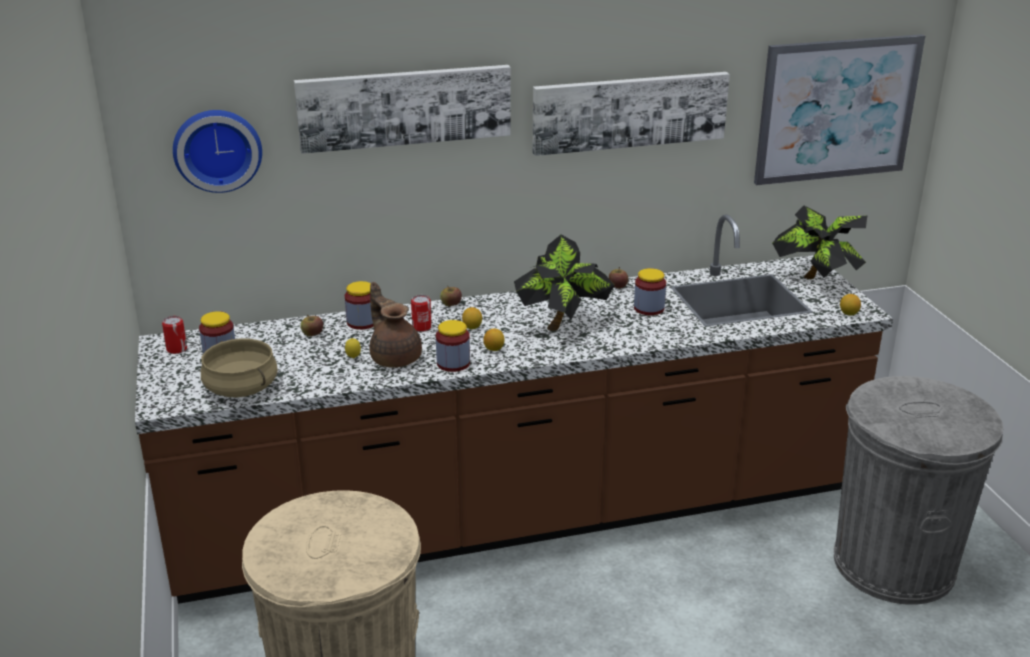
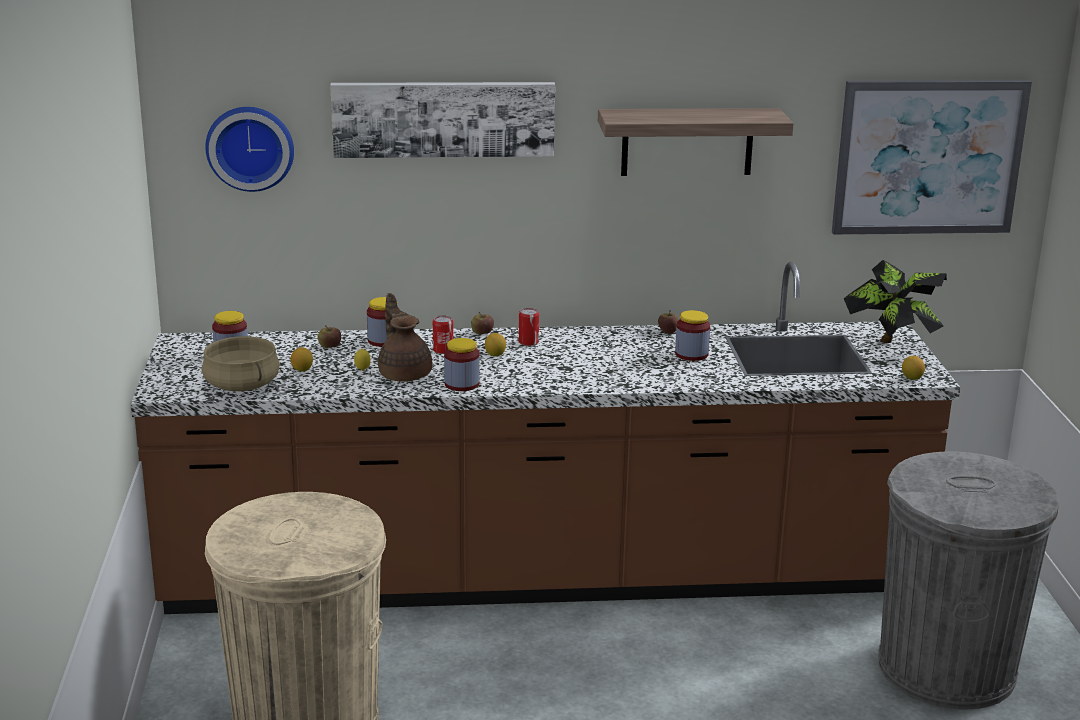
camera: 10 degrees right, 5 degrees down
(177, 349) = (191, 347): can -> can (528, 342)
(494, 349) = (509, 375): lemon -> lemon (302, 370)
(562, 325) = (591, 361): potted plant -> none
(629, 111) = (687, 141): picture -> shelf

